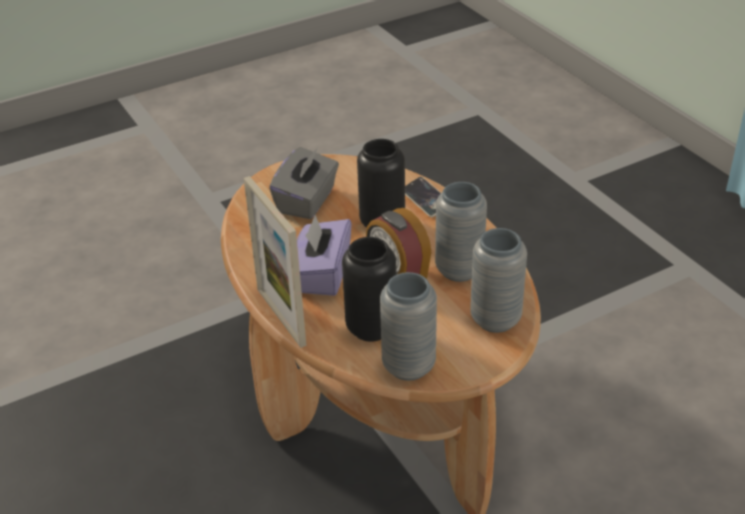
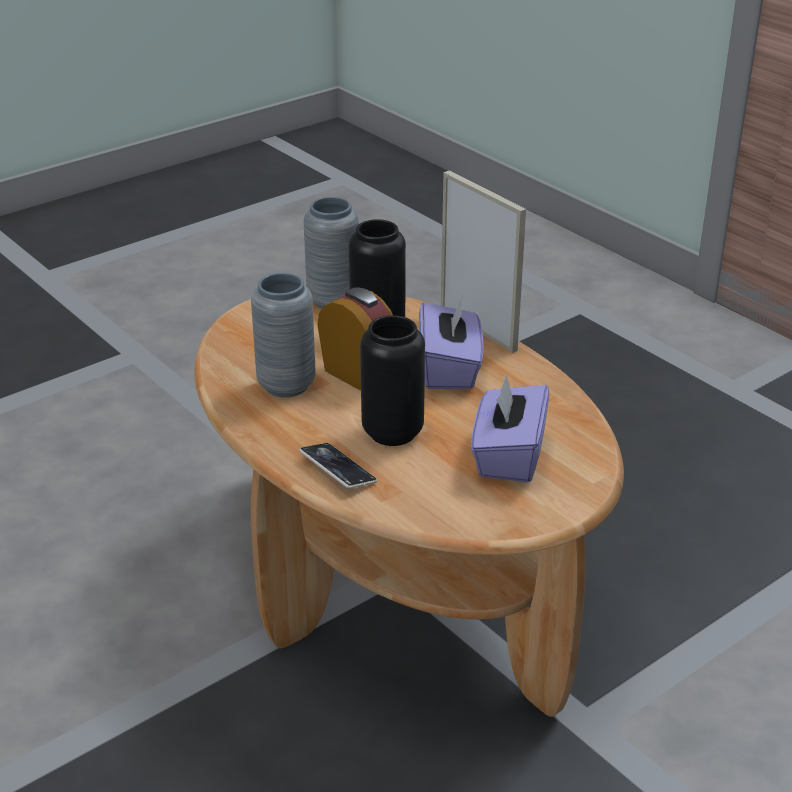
camera: 170 degrees right, 5 degrees down
(307, 201) = (508, 456): grey tissue box -> purple tissue box
(495, 319) = (245, 341): grey vase -> none

